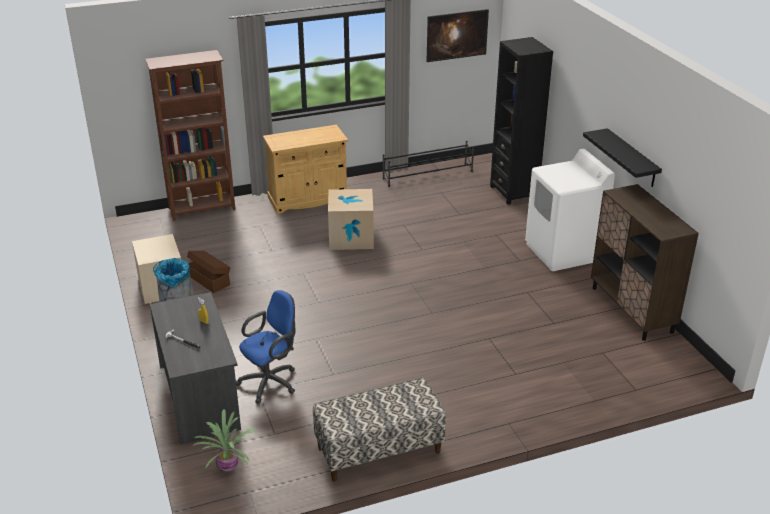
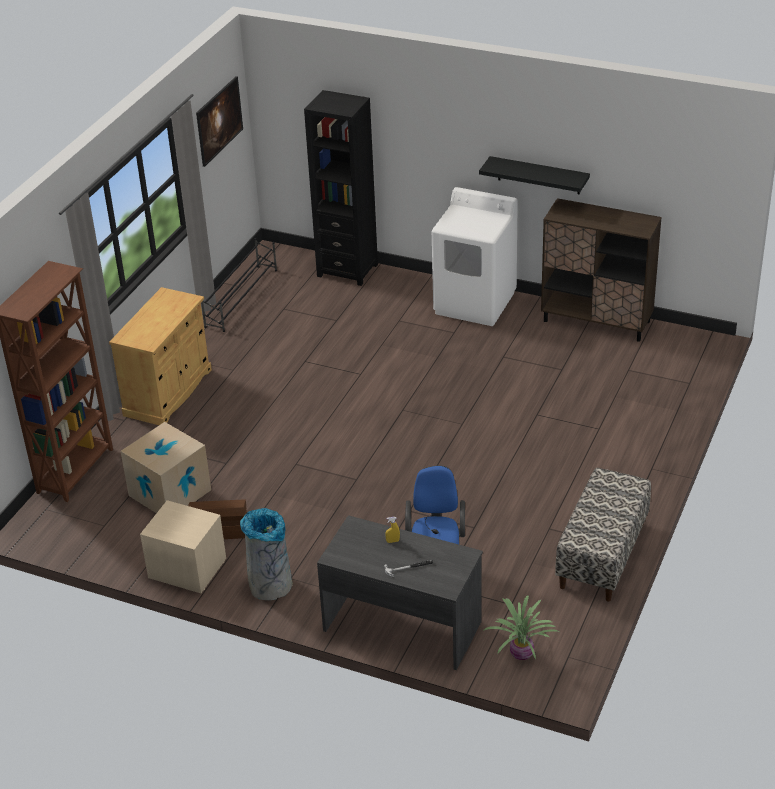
camera: 45 degrees left, 5 degrees up
(351, 237) = (278, 403): cardboard box -> cardboard box (170, 492)

